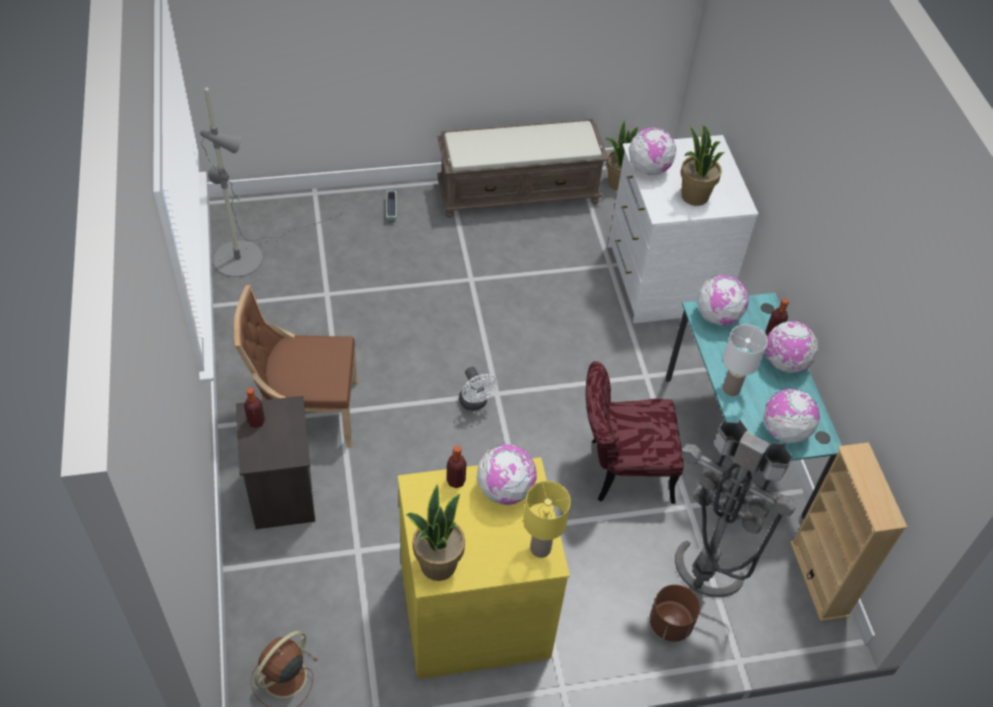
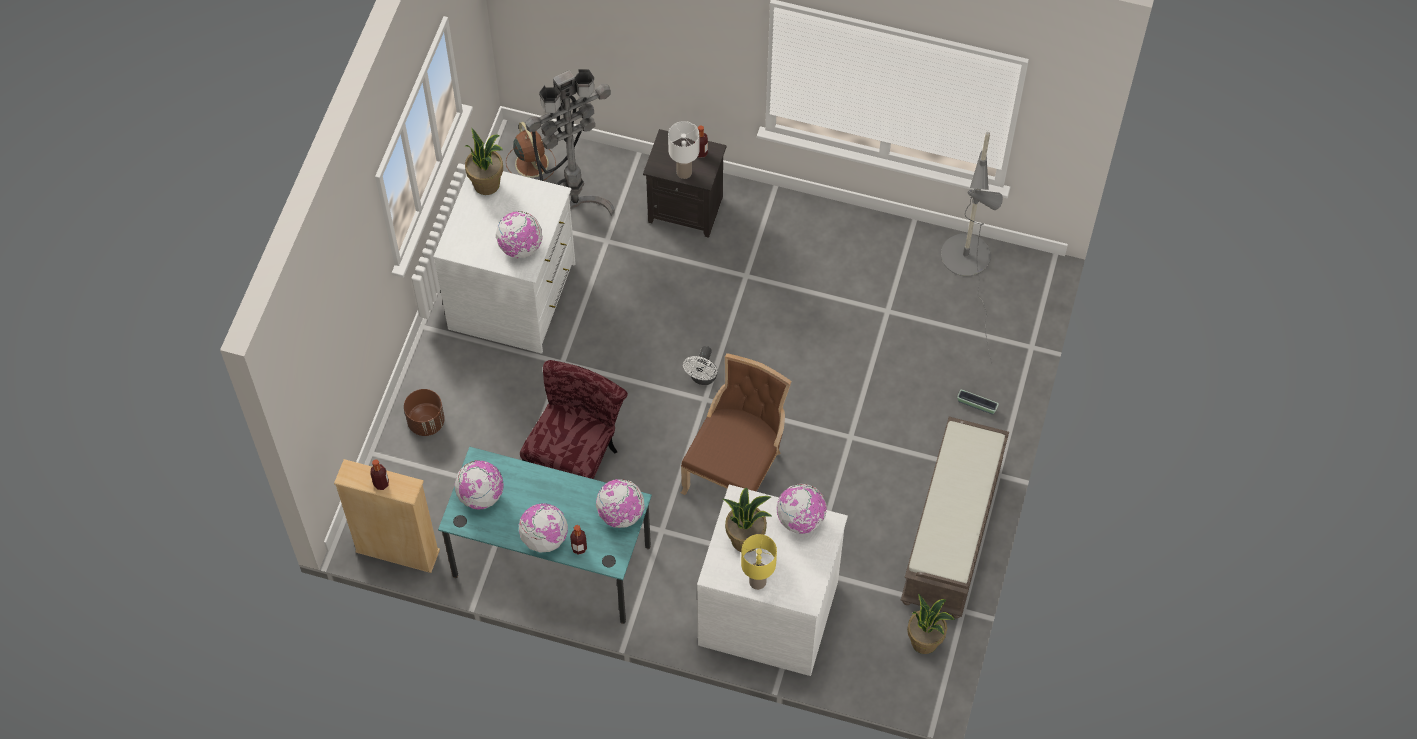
camera: 120 degrees right, 10 degrees up
(306, 412) = (758, 251): brown chair -> brown chair (737, 471)
(456, 481) = (545, 220): bottle -> bottle (381, 483)
(474, 609) = (514, 297): yellow dresser -> white dresser
(475, 403) = (702, 378): white fan -> white fan turned 75 degrees counterclockwise
(541, 548) = (463, 248): yellow table lamp -> yellow table lamp (758, 582)
(699, 583) = (445, 461): grey floor lamp -> grey floor lamp (577, 206)
(731, 388) = (542, 480): white table lamp -> white table lamp (684, 172)

